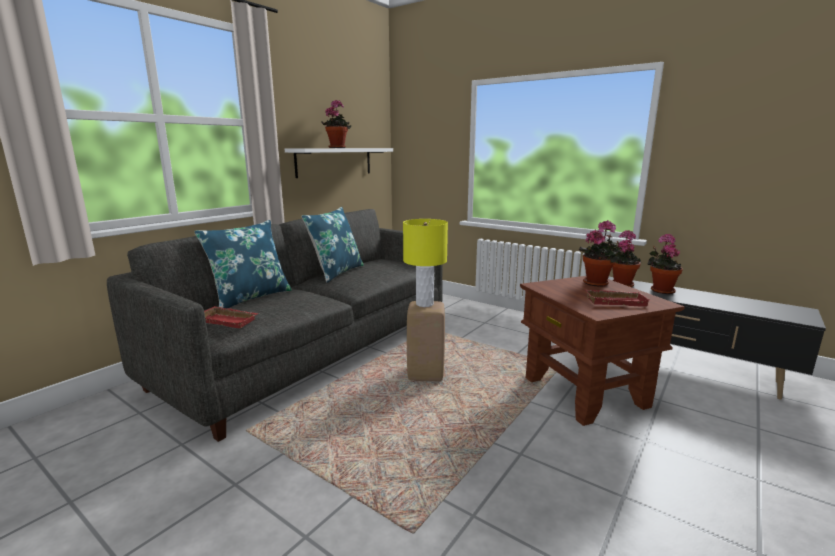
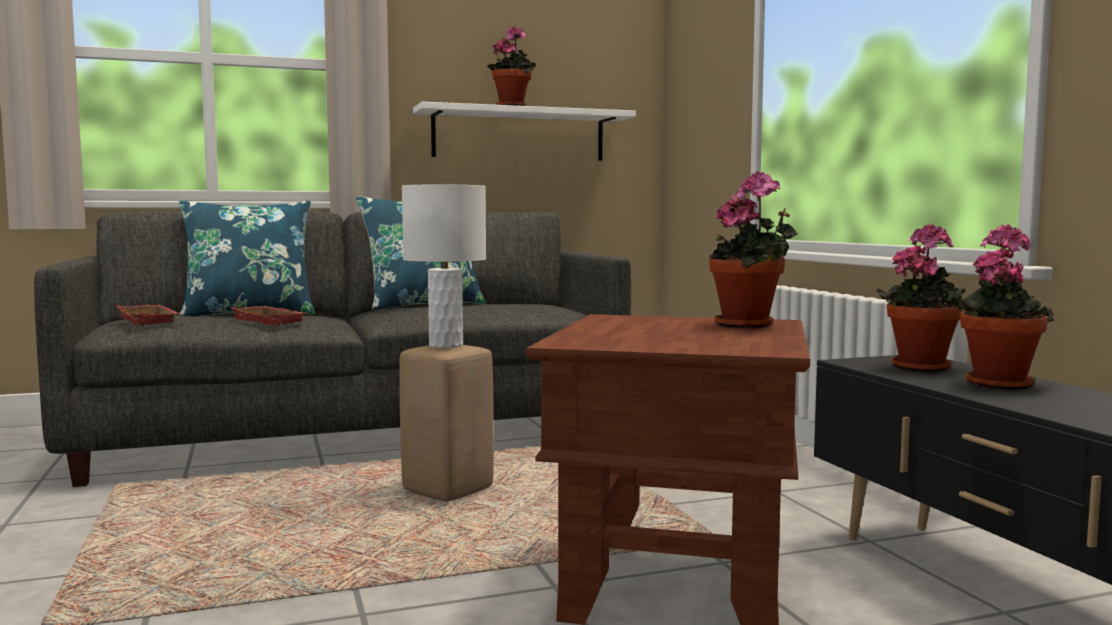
camera: 35 degrees right, 10 degrees down
(424, 304) = (445, 345): yellow table lamp -> white table lamp
(615, 301) = (677, 339): red tray -> red tray (271, 320)

